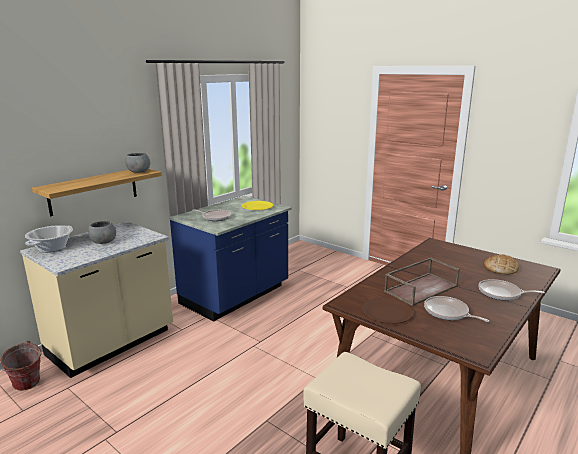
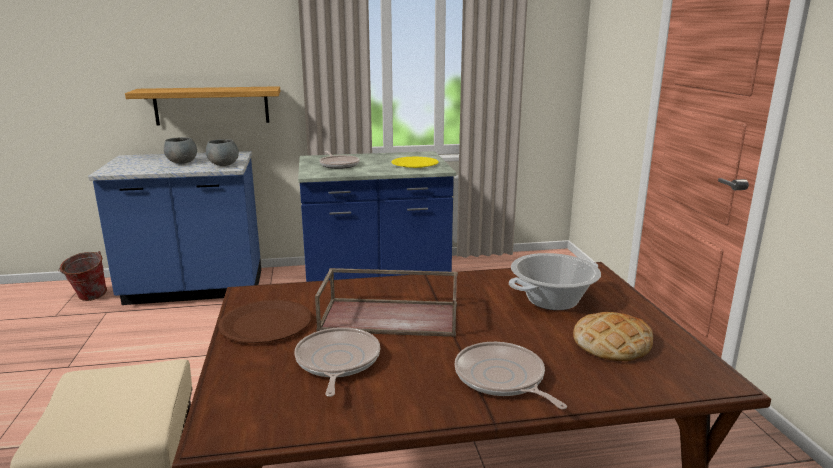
camera: 40 degrees right, 0 degrees up
(52, 248) = (139, 158): cooking pot -> cooking pot (553, 300)
(112, 344) = (194, 290): beige counter -> blue counter
(138, 172) = (257, 88): grey bowl -> grey bowl (224, 165)

